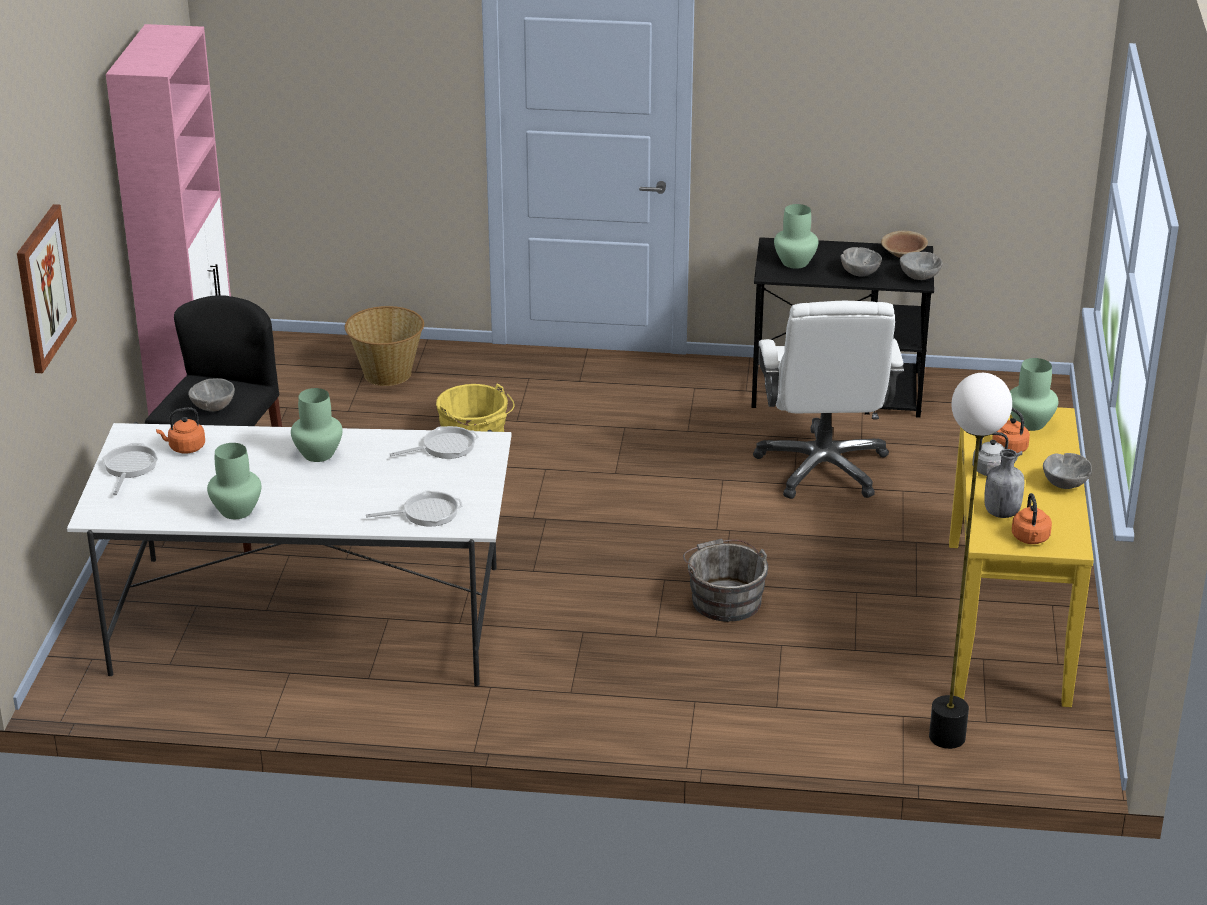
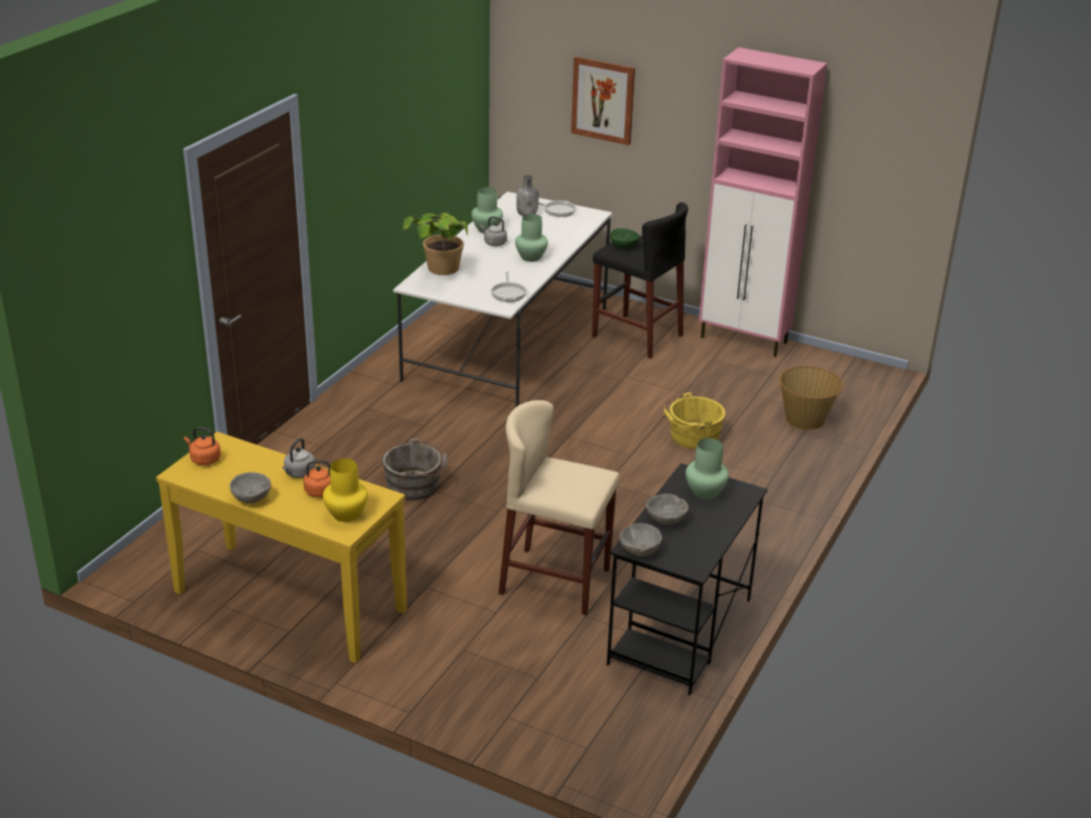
camera: 110 degrees right, 0 degrees up
(185, 448) = (567, 225): orange kettle -> none
(213, 408) = (623, 246): grey bowl -> green bowl
(284, 494) = (494, 243): none -> grey kettle
(426, 513) = (438, 275): frying pan -> potted plant
(823, 468) = (555, 581): white office chair -> beige stool
(903, 254) = (693, 557): brown bowl -> none
(946, 737) = (198, 527): floor lamp -> none
(1001, 513) = (245, 458): grey bottle -> grey bottle (527, 215)
(1030, 423) = (345, 514): green vase -> yellow vase

